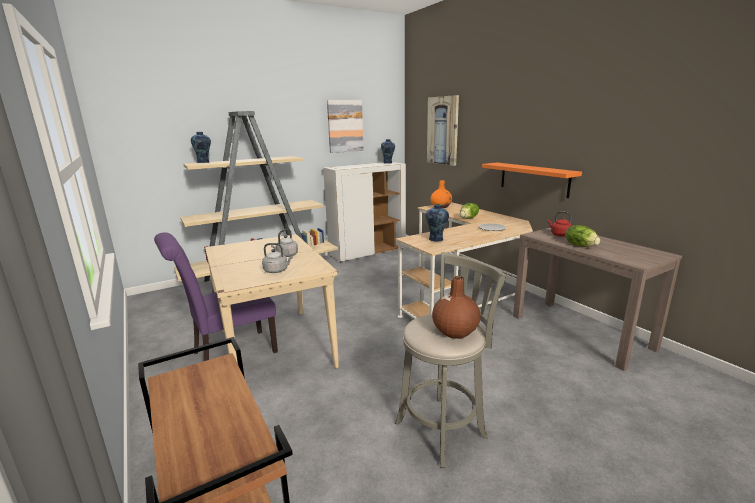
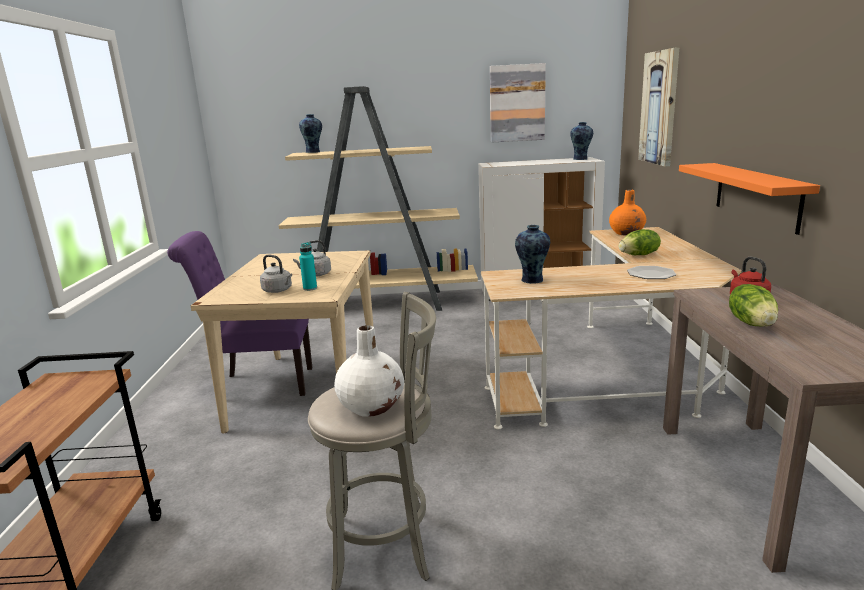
camera: 30 degrees right, 0 degrees up
(300, 265) = (310, 288): none -> turquoise bottle
(455, 331) = (372, 406): brown vase -> white vase

